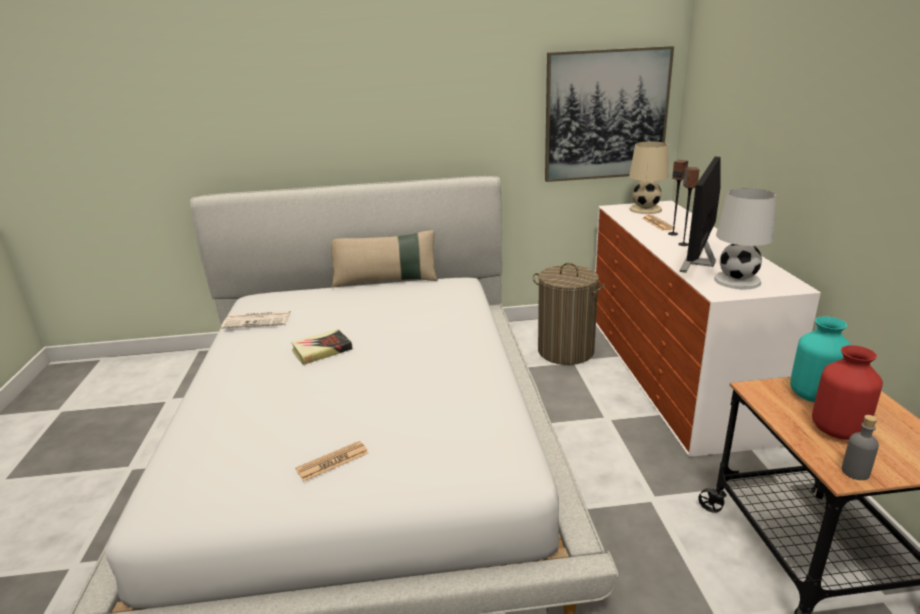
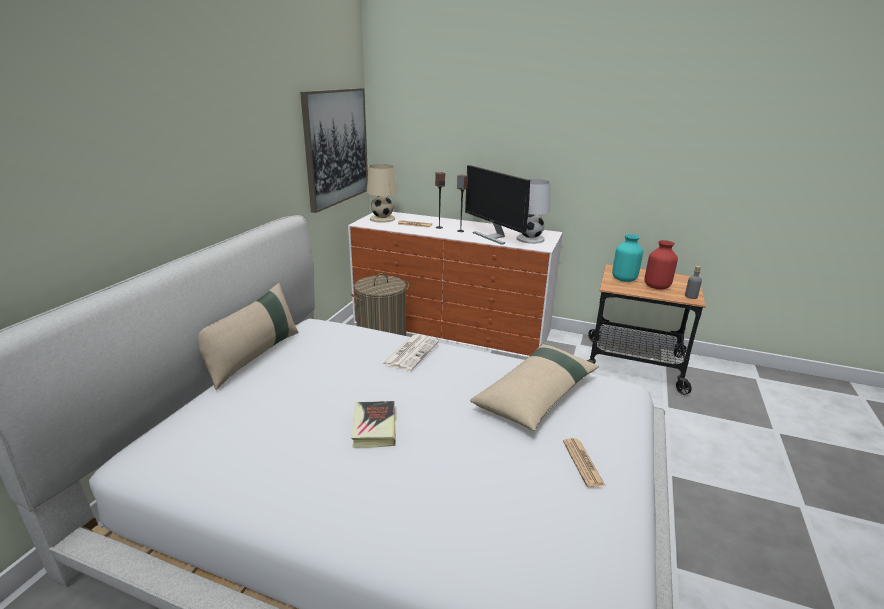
camera: 65 degrees left, 0 degrees up
(258, 320) = (233, 460): newspaper -> newspaper (410, 353)
(435, 411) = (537, 394): none -> beige pillow

